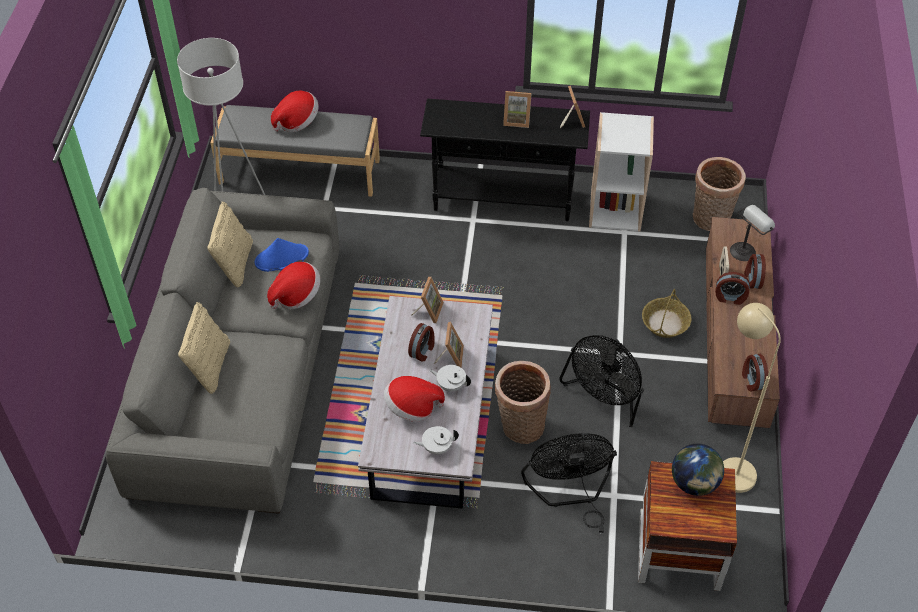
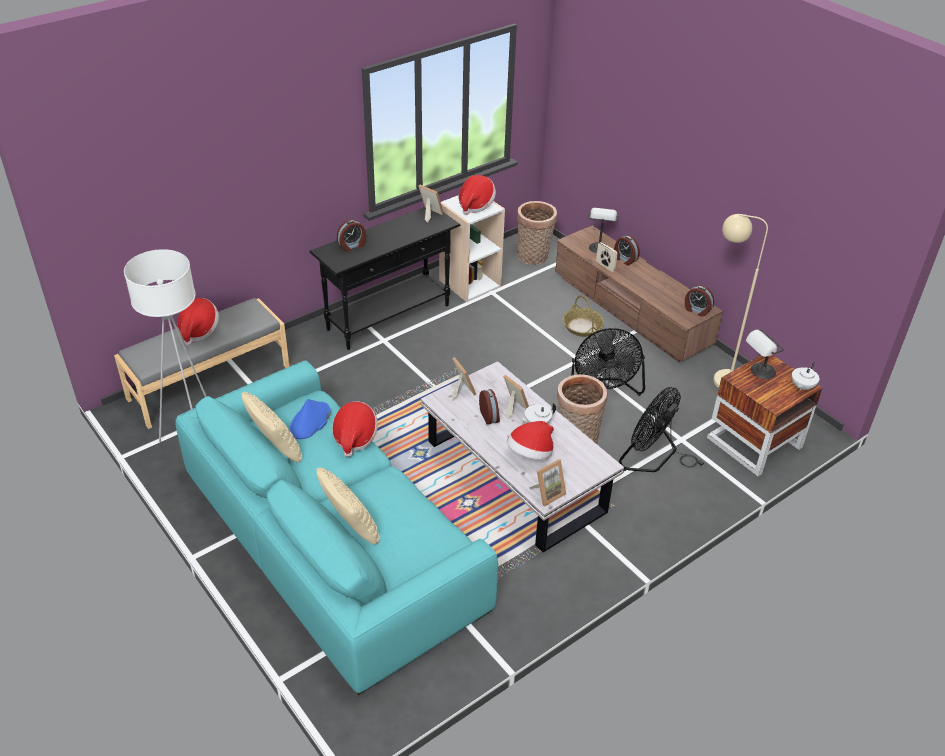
camera: 45 degrees left, 10 degrees down
(239, 367) = (331, 539): grey sofa -> turquoise sofa
(436, 447) = (579, 466): white teapot -> white teapot (801, 387)
(516, 120) = (392, 231): picture frame -> picture frame (547, 493)
(630, 134) = (475, 205): none -> hat
(694, 483) = (759, 372): globe -> table lamp
(730, 297) = (626, 275): alarm clock -> alarm clock (352, 246)

